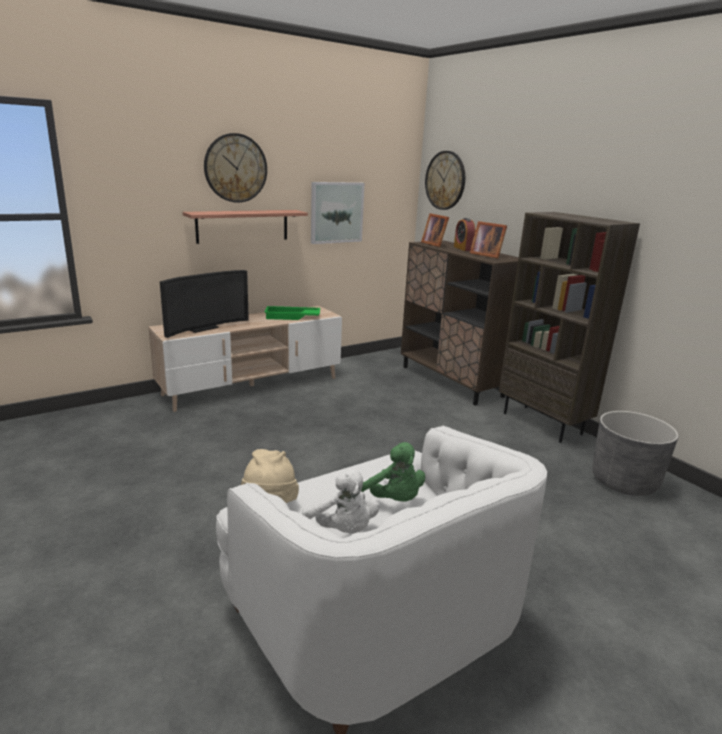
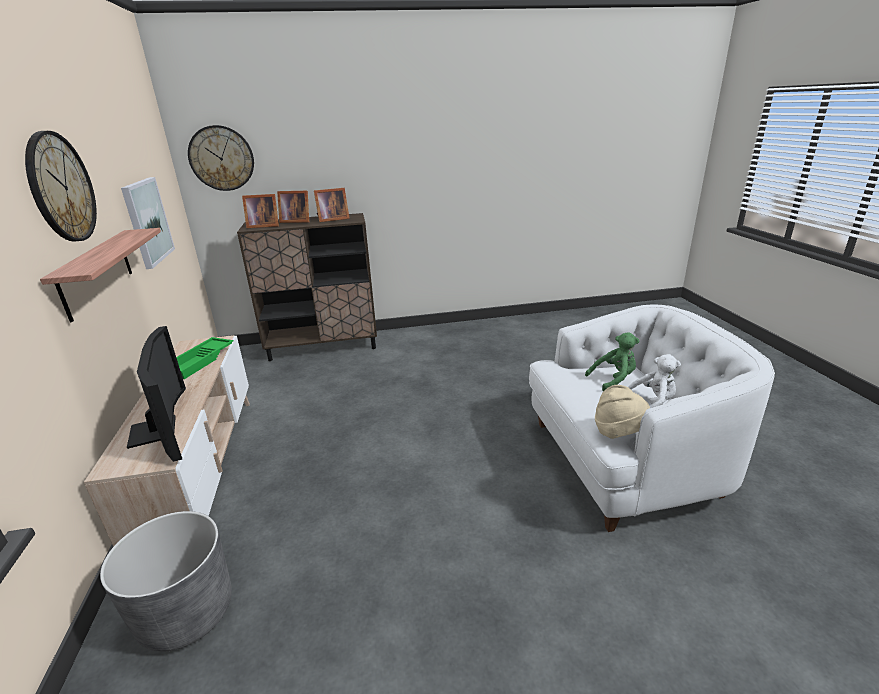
camera: 65 degrees left, 5 degrees up
(463, 248) = (295, 221): alarm clock -> picture frame
(543, 423) = (424, 332): brown bookcase -> none
(624, 481) = (509, 331): grey planter -> grey planter (186, 613)

